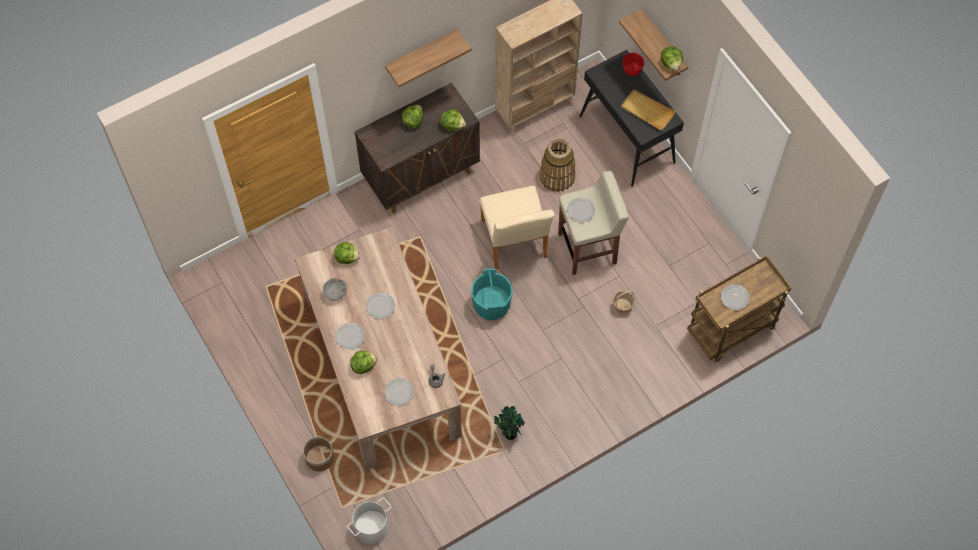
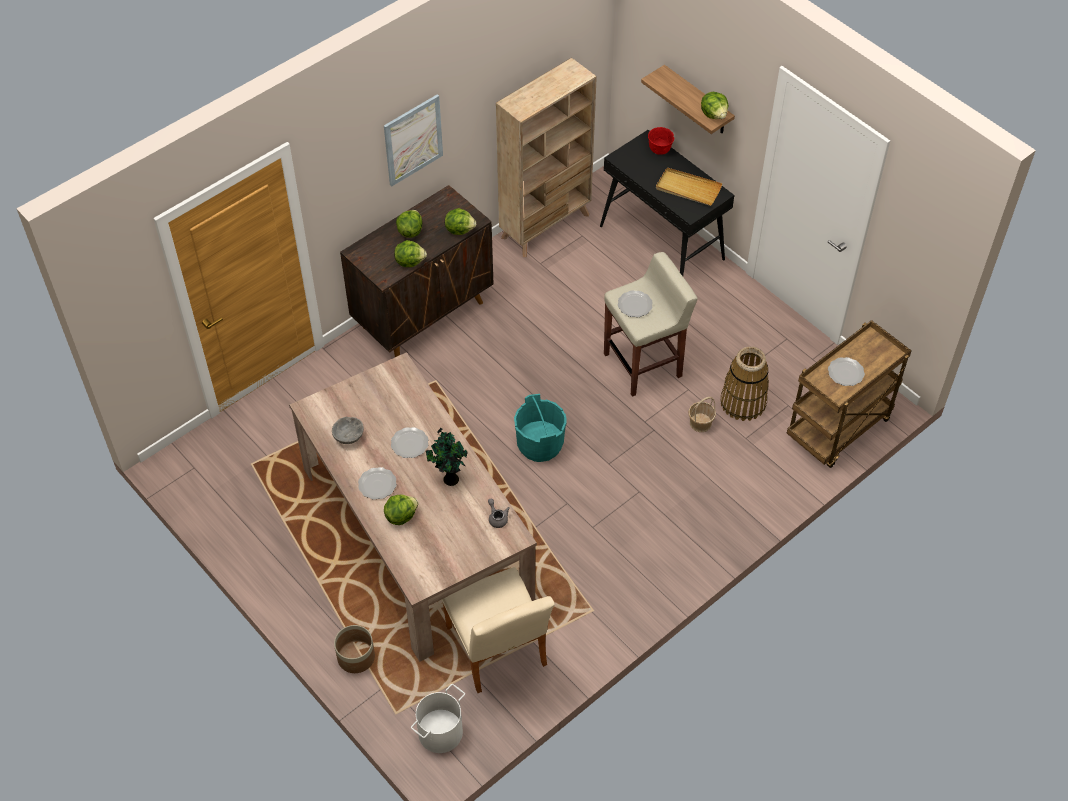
camera: 10 degrees left, 10 degrees down
(347, 257) = (356, 394): lettuce -> lettuce (410, 261)
(399, 393) = (453, 541): plate -> none
(421, 55) = (413, 140): shelf -> picture
(509, 433) = (594, 589): potted plant -> potted plant (449, 478)
(515, 243) = (553, 371): beige chair -> beige chair (498, 652)
(557, 176) = (588, 293): basket -> basket (743, 402)

